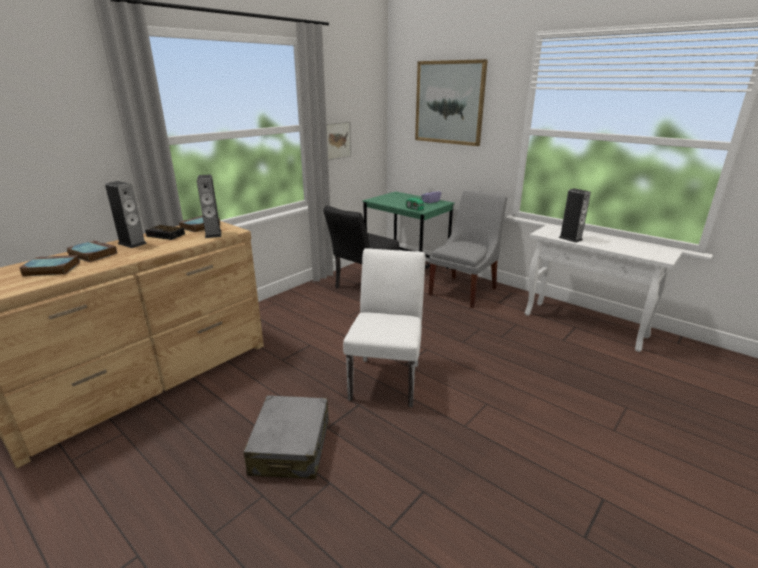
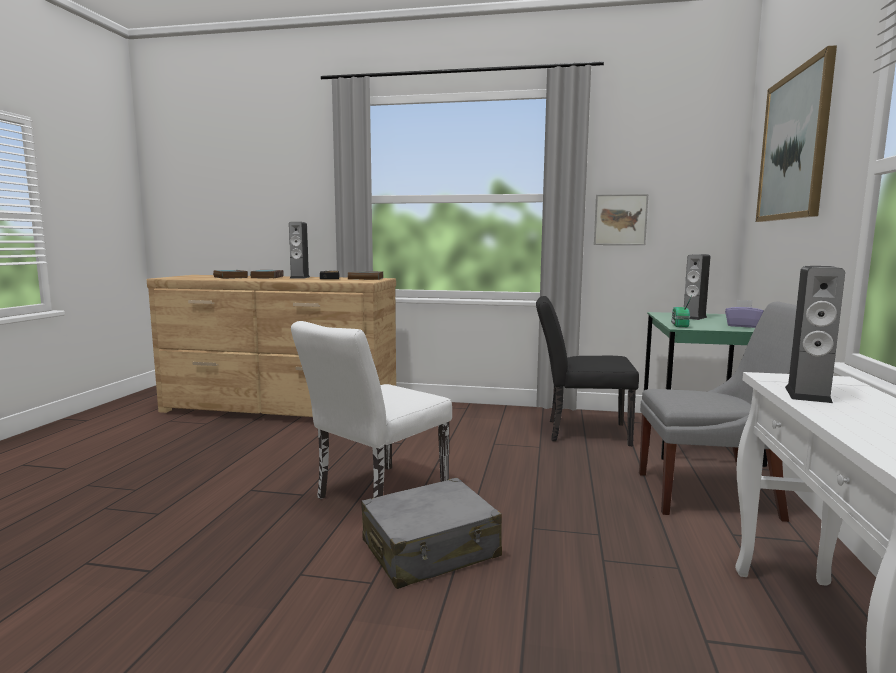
camera: 60 degrees right, 15 degrees down
(213, 234) = (349, 280): speaker -> speaker (694, 317)
(291, 447) = (210, 482): grey suitcase -> grey suitcase (431, 550)
(387, 377) = (375, 496): white chair -> white chair turned 150 degrees clockwise

